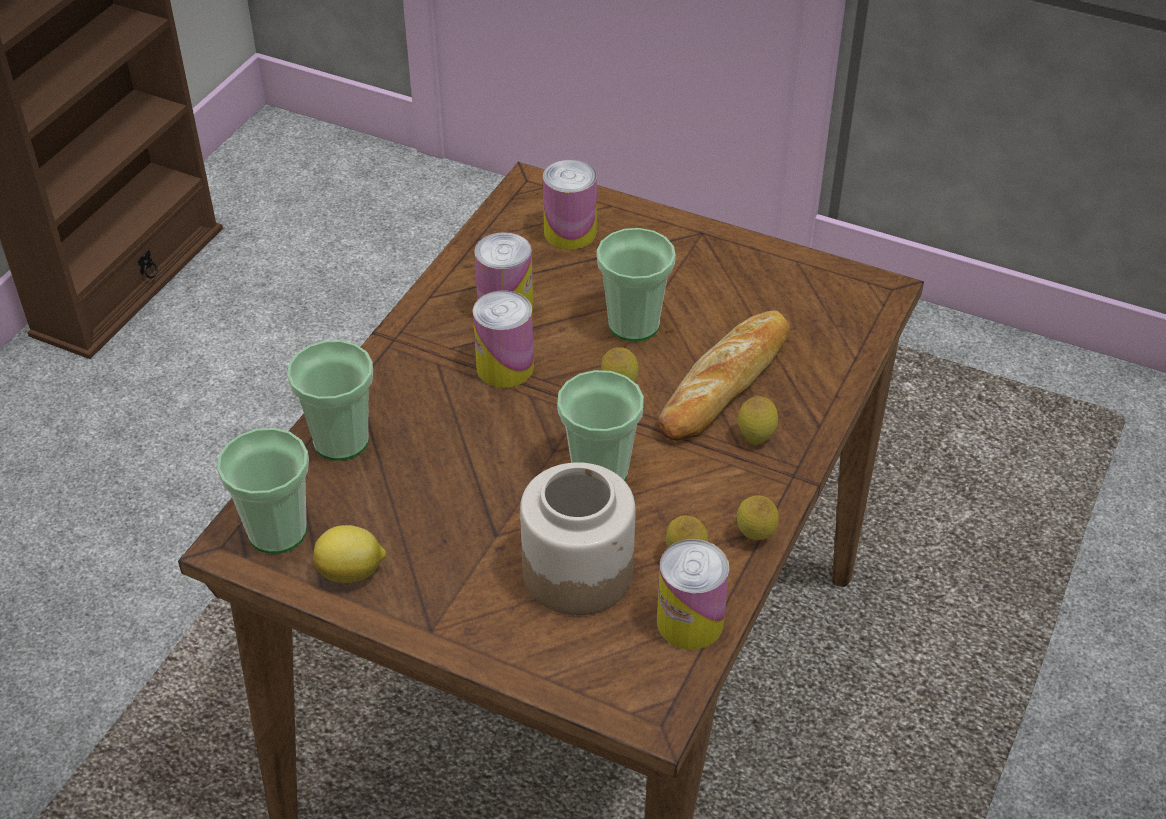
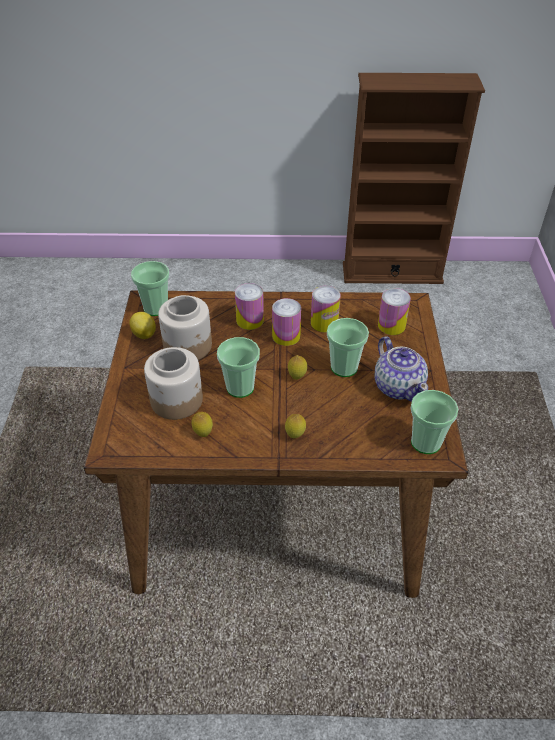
camera: 65 degrees right, 0 degrees up
(341, 441) = (213, 306): cup -> cup (425, 442)
(435, 512) = (188, 346): none -> jar
(690, 622) = (165, 447): can -> can (250, 320)
(716, 280) = (398, 386): none -> teapot
(725, 382) = (327, 412): bread -> none
(755, 537) = (229, 454): lemon -> none

